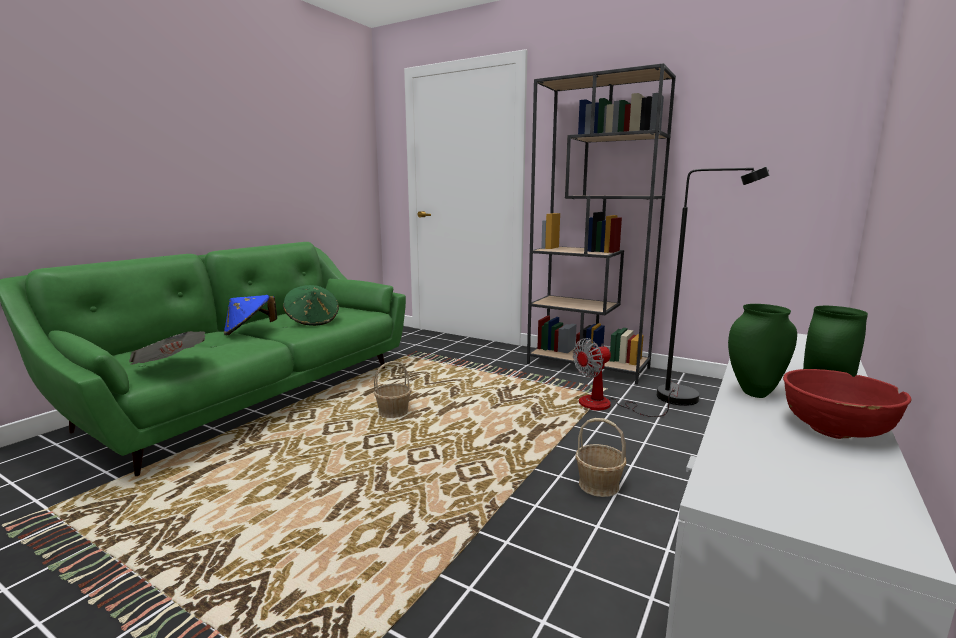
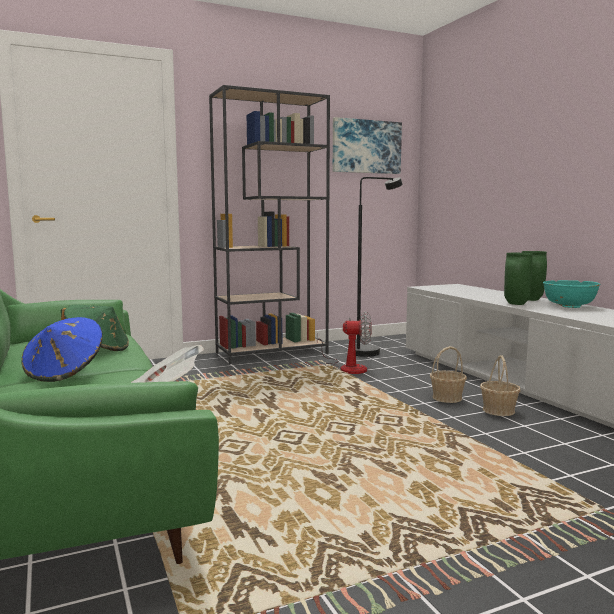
camera: 55 degrees left, 5 degrees down
(393, 412) = (240, 422): basket -> basket (498, 410)
(607, 405) = (347, 368): fan -> fan turned 90 degrees counterclockwise
(767, 121) = (366, 147): none -> picture
(835, 429) = (569, 306): red bowl -> turquoise bowl

